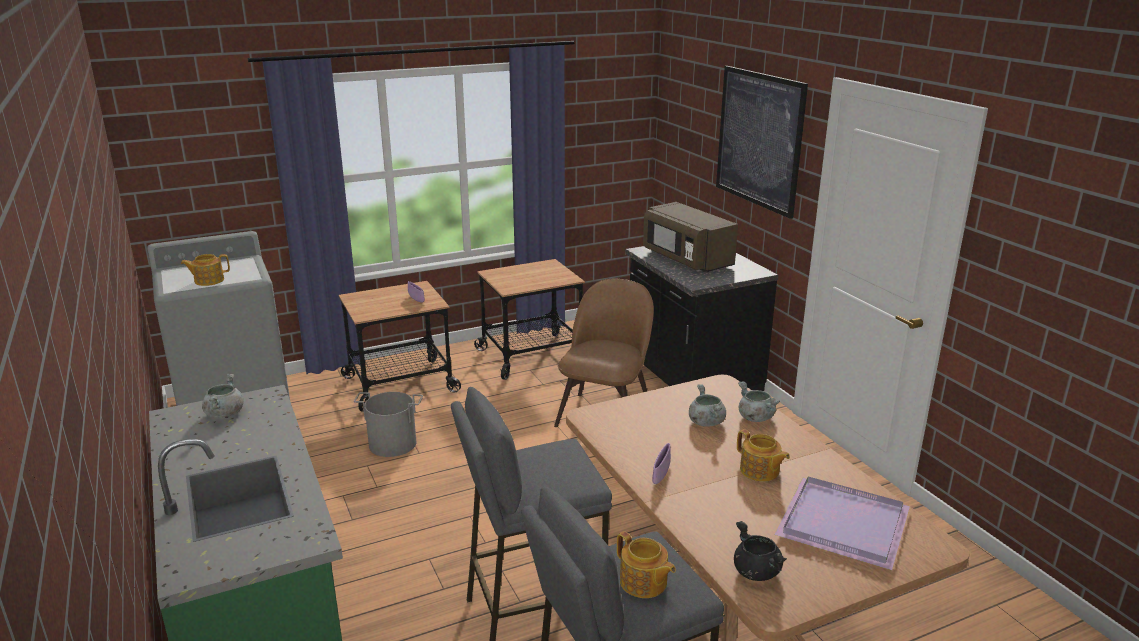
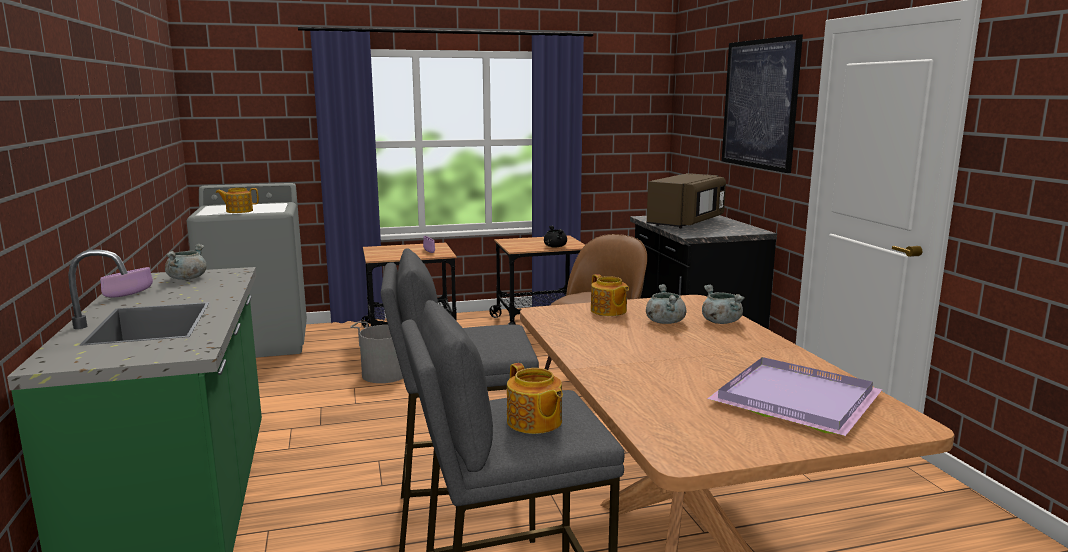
camera: 10 degrees right, 10 degrees down
(661, 475) = (598, 352): purple bowl -> purple bowl (129, 294)
(686, 259) = (686, 222): brown microwave -> brown microwave turned 120 degrees counterclockwise
(755, 571) = (673, 427): black cooking pot -> black cooking pot (554, 246)
(759, 471) = (710, 356): teapot -> teapot (608, 311)

